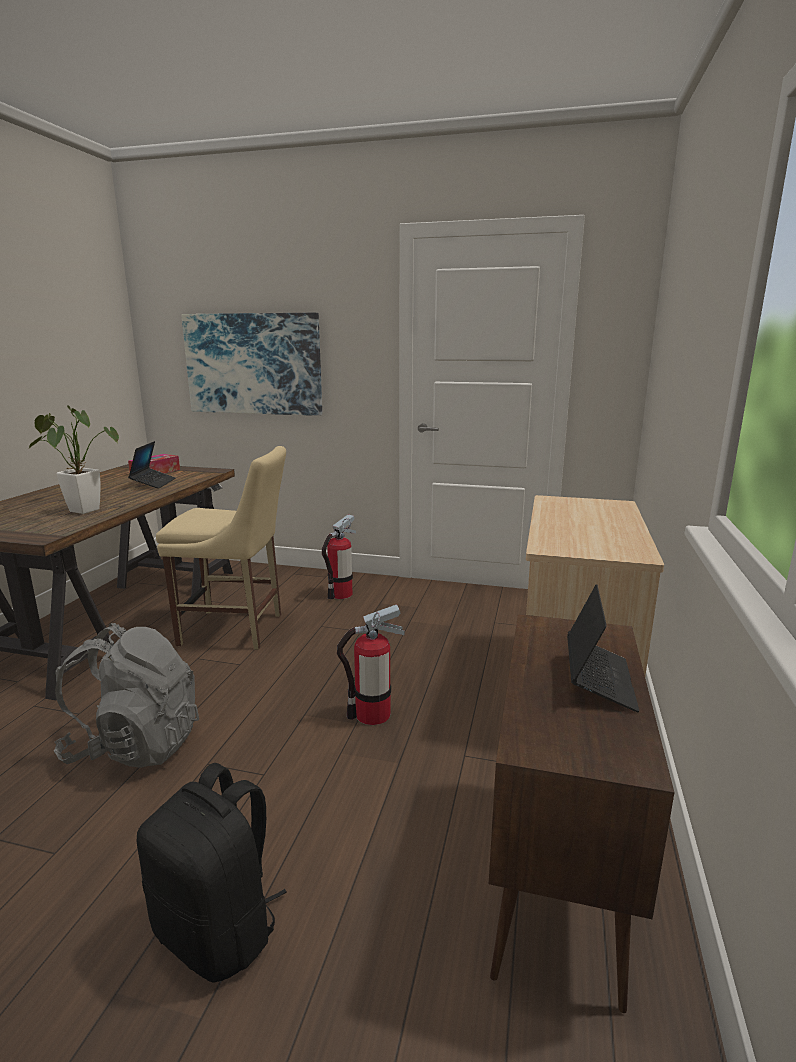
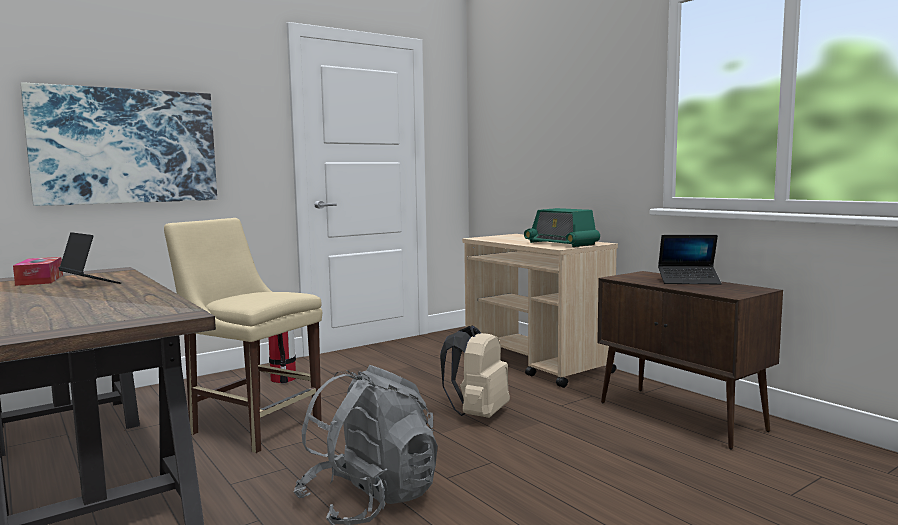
camera: 50 degrees left, 10 degrees down
(80, 510) = (113, 302): potted plant -> none
(219, 931) = (631, 507): black backpack -> none
(236, 630) = (252, 425): beige chair -> beige chair turned 105 degrees counterclockwise
(372, 714) = (478, 414): fire extinguisher -> beige backpack
(586, 540) = (561, 243): none -> radio
(598, 680) = (688, 281): laptop -> laptop turned 135 degrees clockwise

